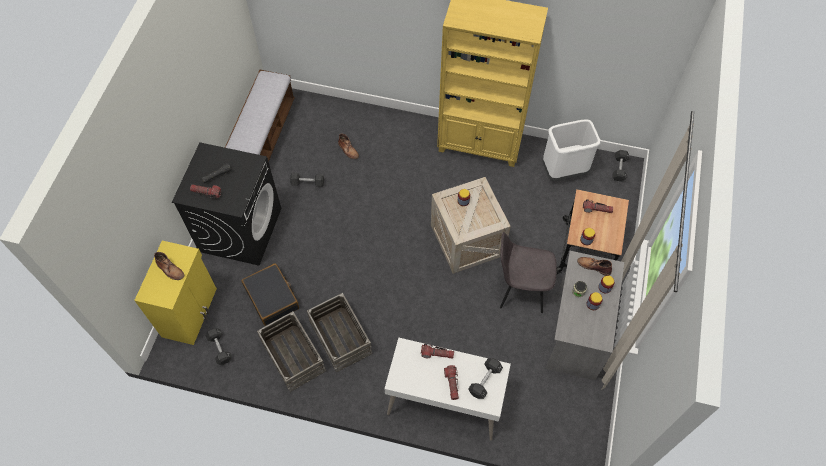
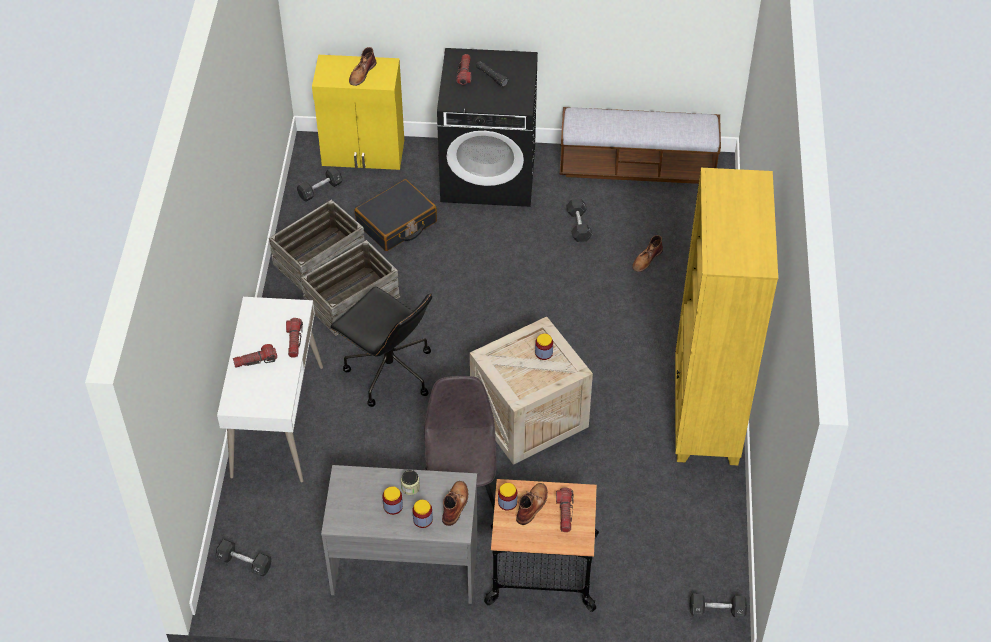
camera: 80 degrees right, 10 degrees down
(413, 321) = (388, 371): none -> black office chair
(485, 380) = (263, 394): black dumbbell -> black dumbbell (244, 563)
(564, 171) = (689, 530): white trash can -> none
(589, 226) = (532, 505): none -> brown boot

